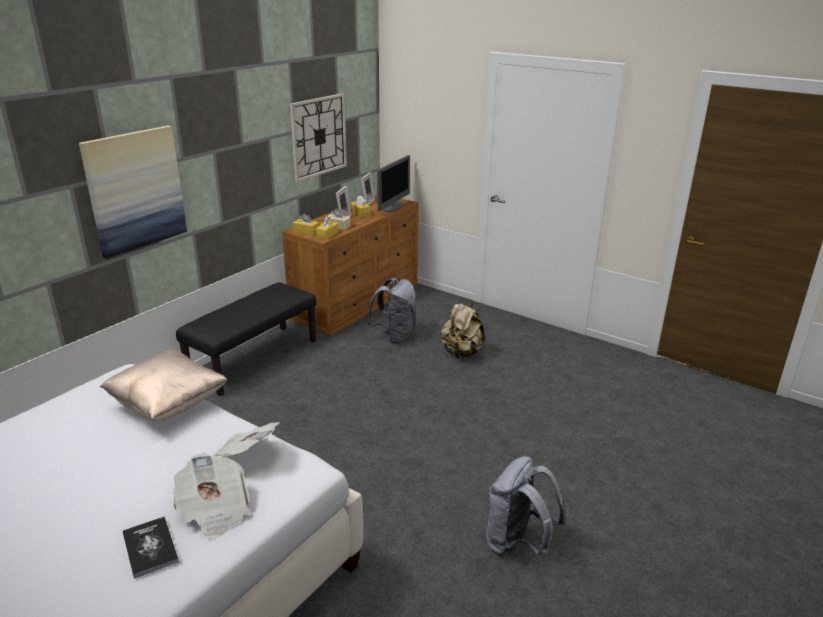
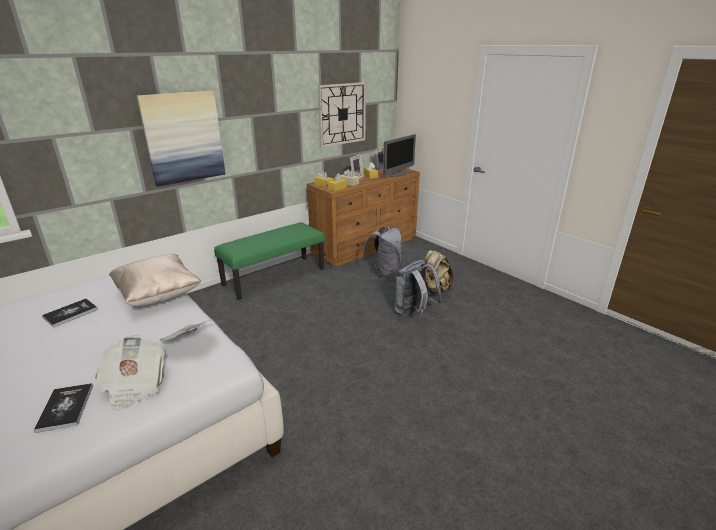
camera: 15 degrees right, 0 degrees up
(66, 442) = (70, 313): none -> book
(254, 359) = (274, 276): black bench -> green bench
(517, 544) = (425, 461): grey backpack -> grey backpack (414, 313)

